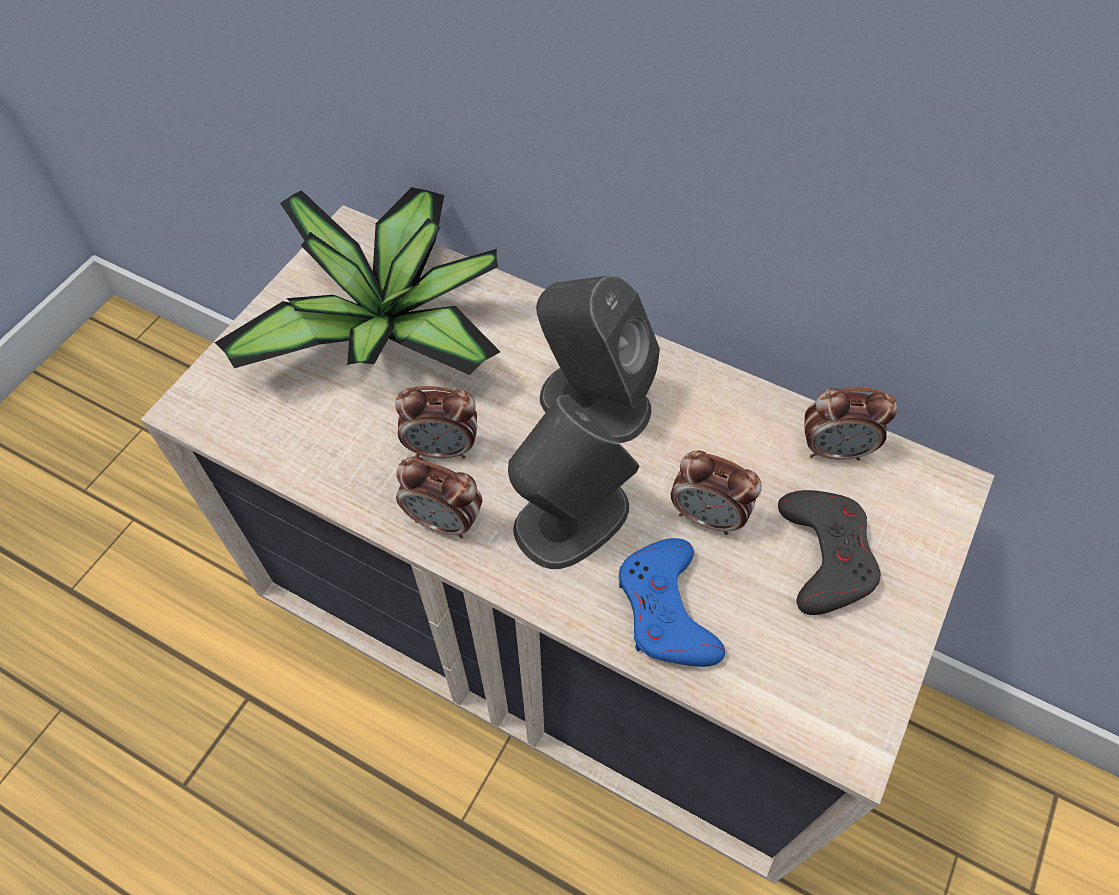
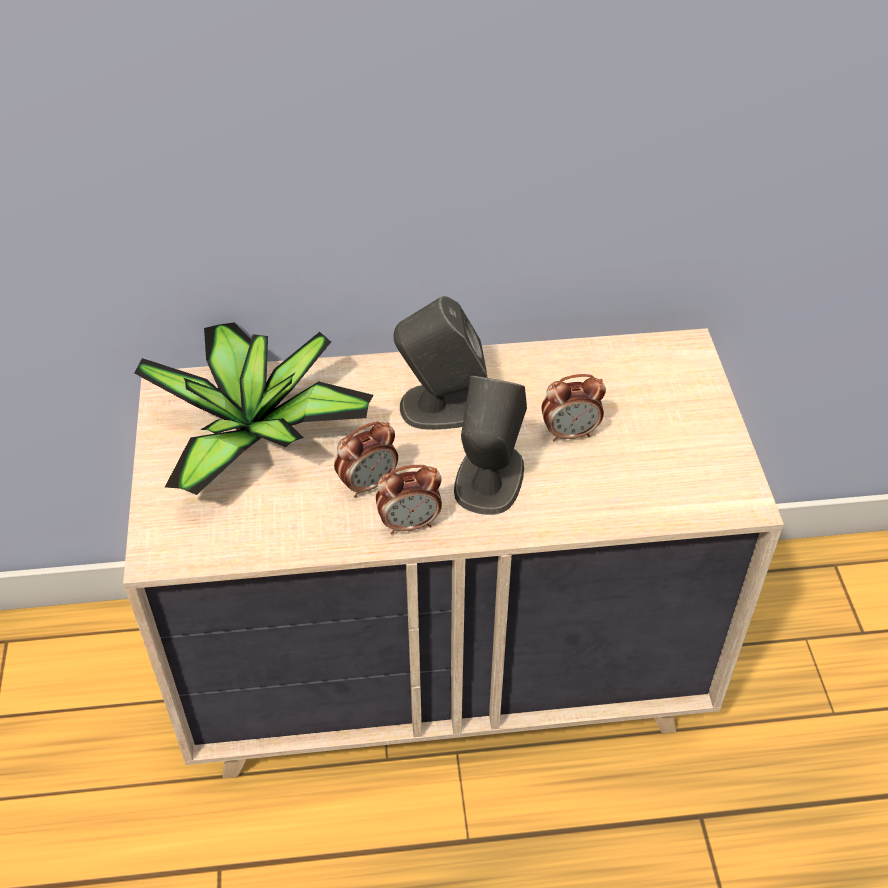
camera: 35 degrees left, 10 degrees down
(666, 610) = (590, 495): blue game controller -> none
(825, 555) = (653, 417): grey game controller -> none
(834, 450) = (611, 359): alarm clock -> none

